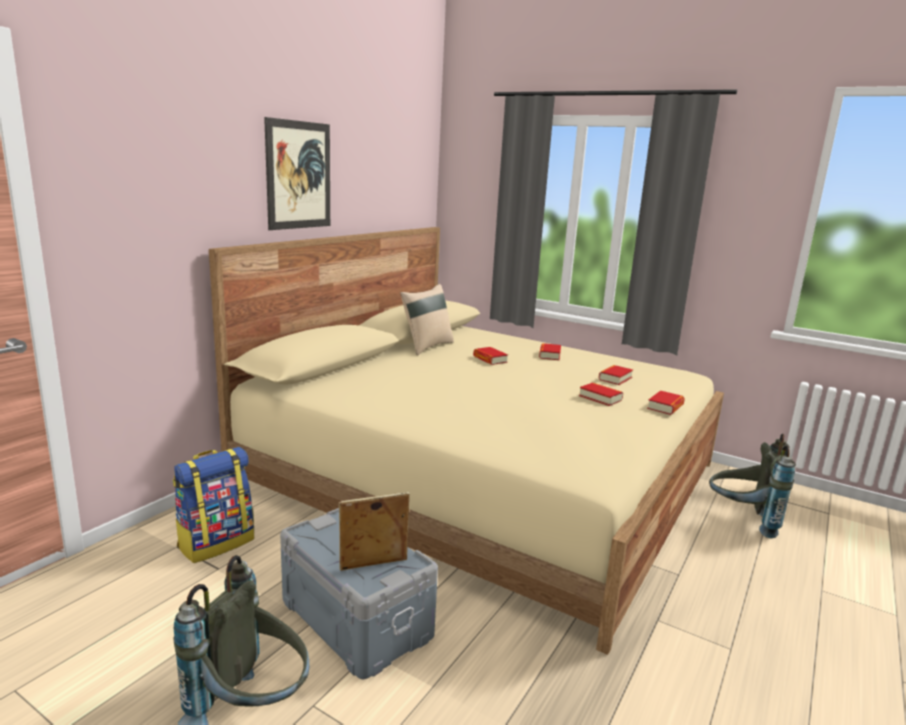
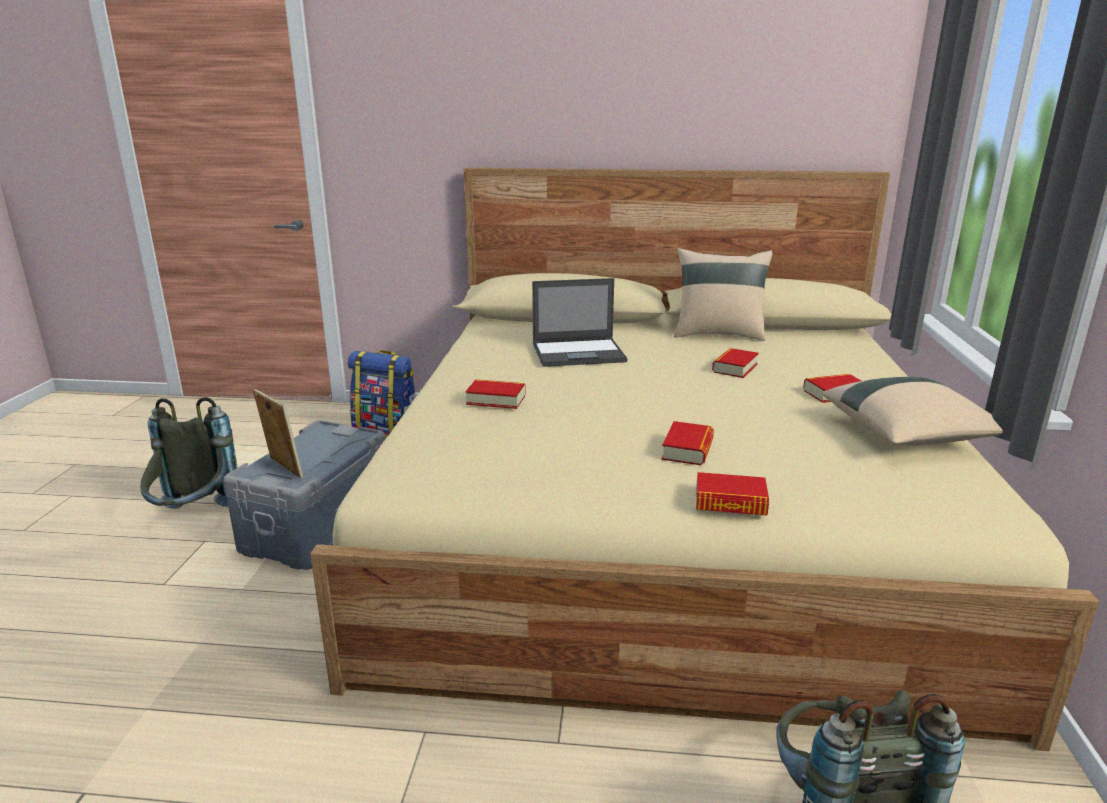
camera: 65 degrees right, 5 degrees up
(299, 175) = (596, 91): picture -> none
(419, 380) = (579, 353): none -> laptop
(609, 361) = (908, 436): none -> beige pillow
(615, 378) = (812, 450): book -> book (496, 399)

